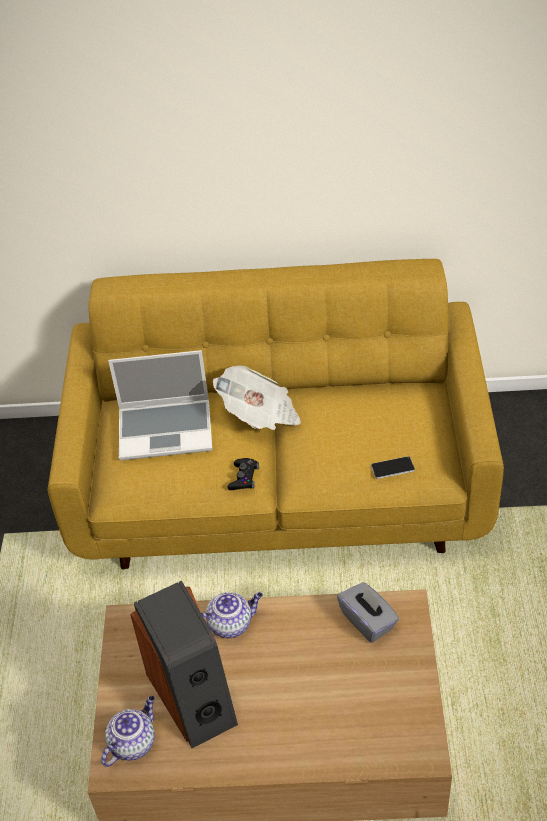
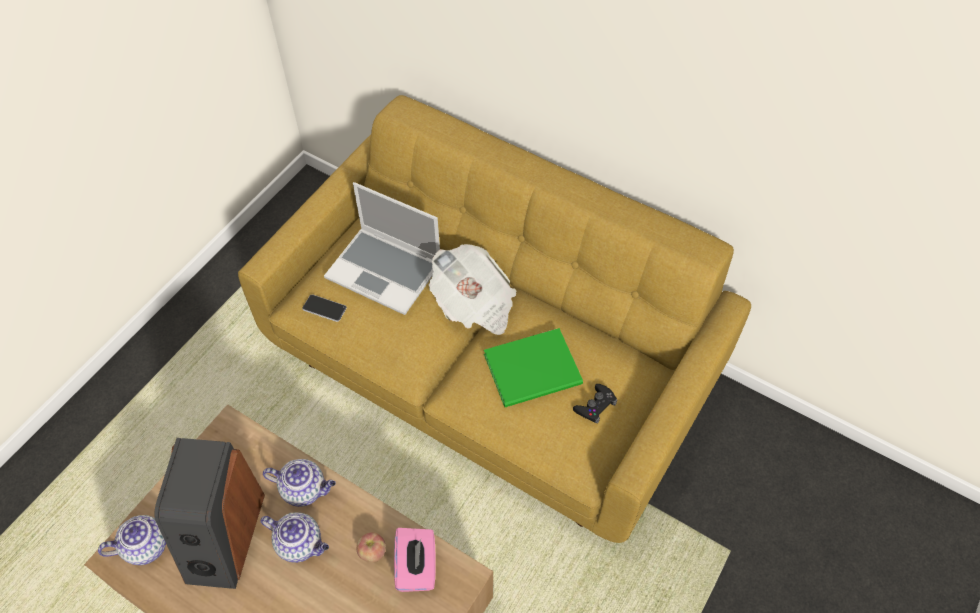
camera: 30 degrees right, 10 degrees up
(244, 477) = (410, 359): black game controller -> black game controller (595, 406)
(262, 661) = (301, 543): none -> teapot
(325, 632) = (372, 552): none -> apple
(348, 433) = (535, 370): none -> green book
(368, 621) = (416, 567): grey tissue box -> pink tissue box
(392, 468) = (546, 433): phone -> phone (324, 308)

